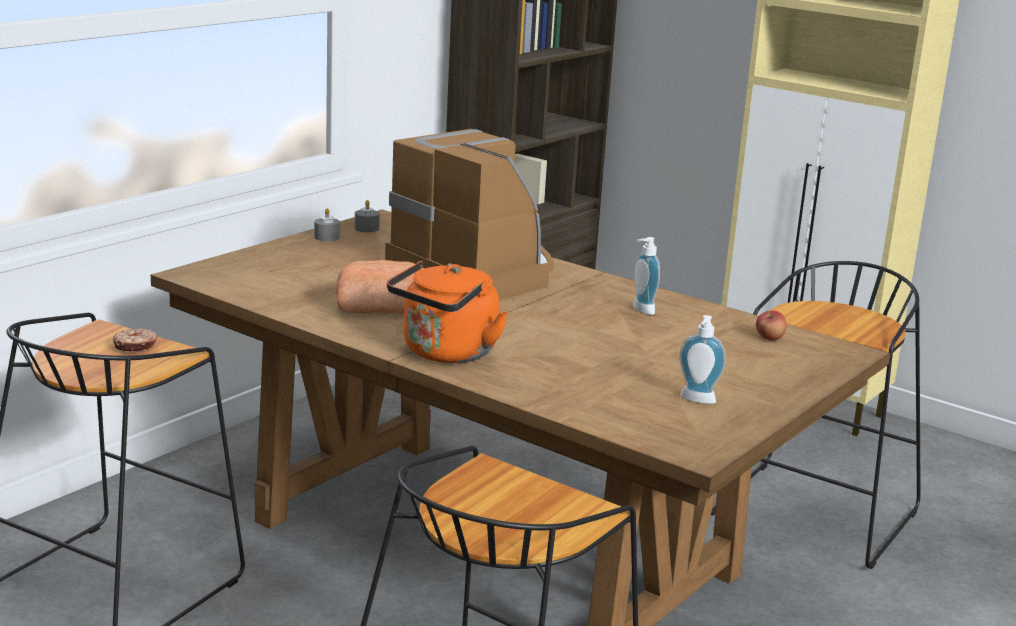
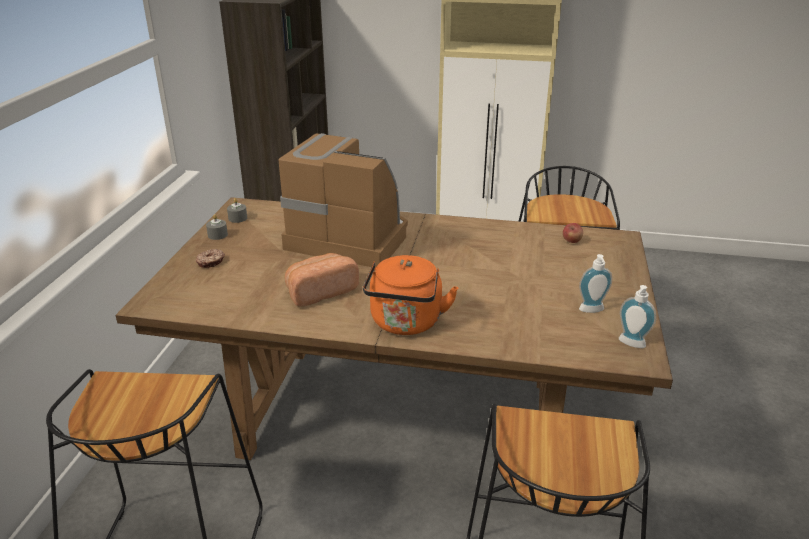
camera: 25 degrees left, 10 degrees up
(135, 346) = (152, 391): donut -> donut (211, 262)
(640, 310) = (479, 240): soap dispenser -> soap dispenser (630, 344)

